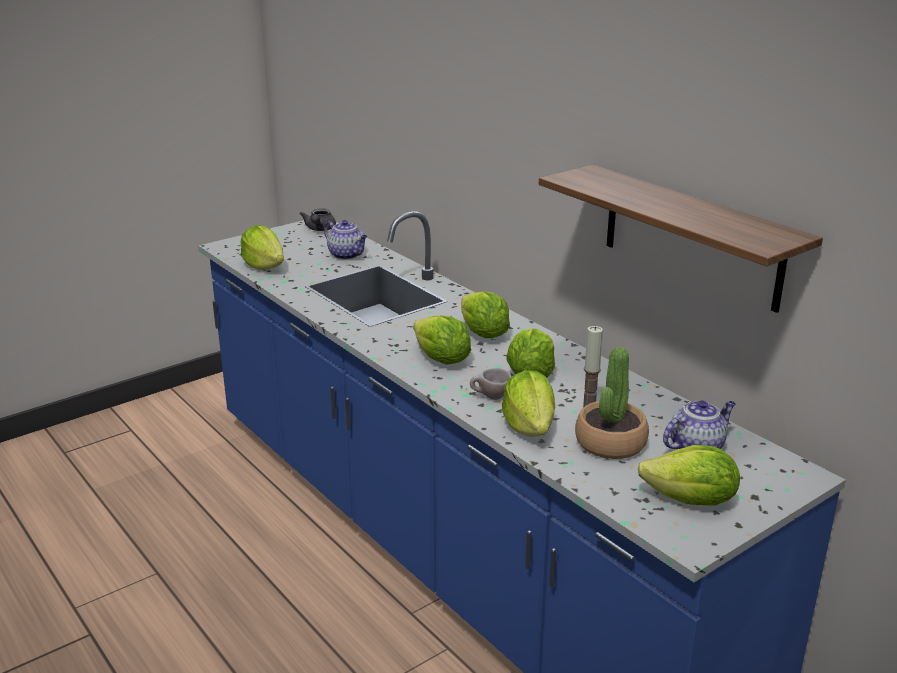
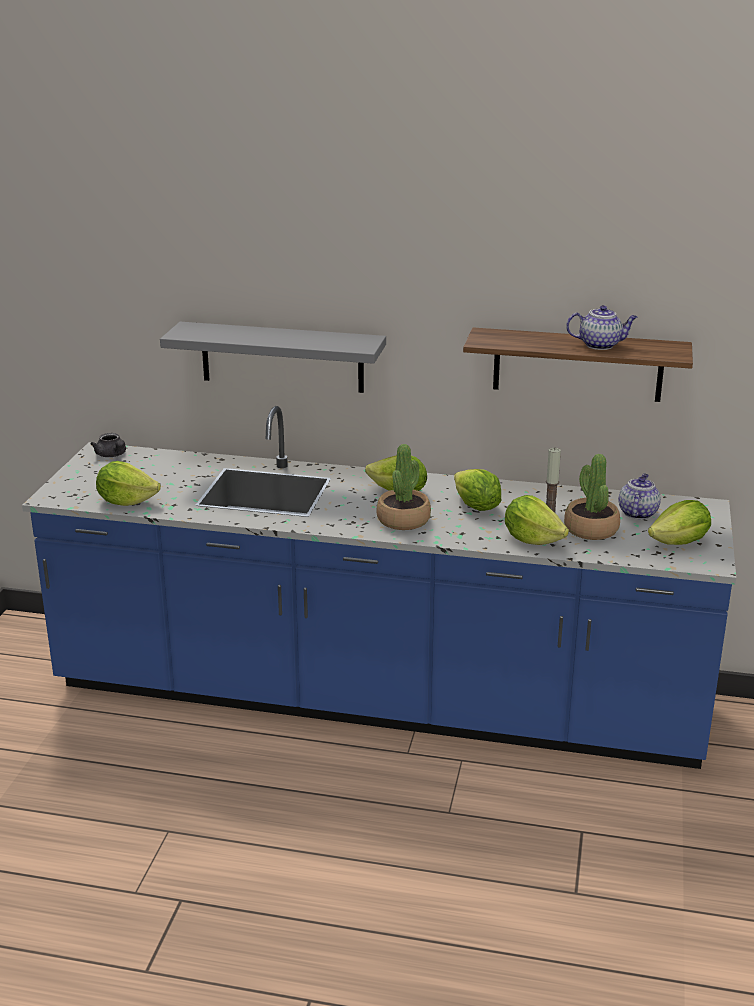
camera: 40 degrees left, 0 degrees up
(347, 255) = (181, 469): teapot -> teapot (600, 345)
(441, 360) = (403, 520): lettuce -> potted plant
(444, 164) = (282, 357): none -> grey shelf
(490, 397) = (478, 531): beige cup -> none

